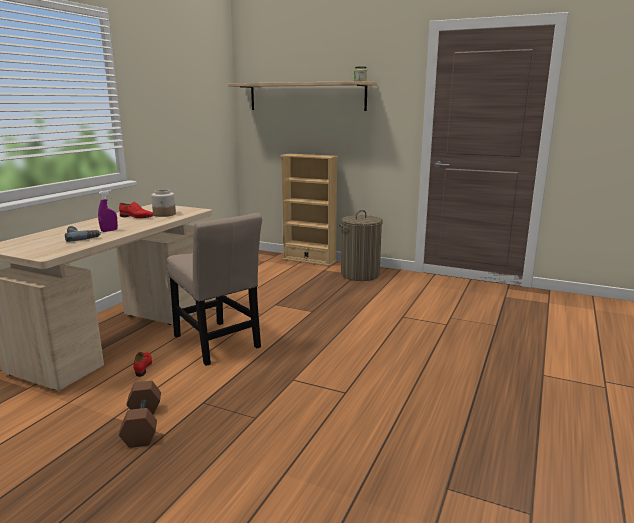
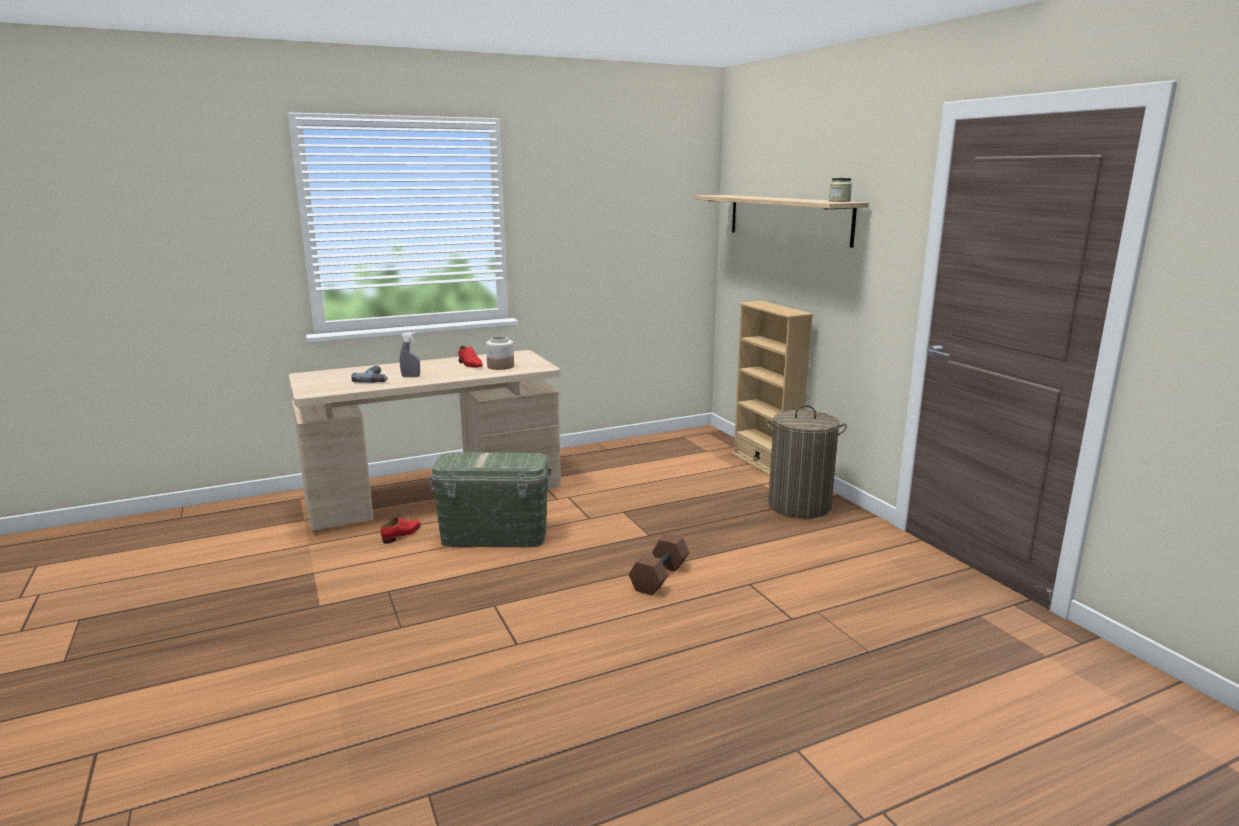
camera: 40 degrees right, 0 degrees up
(109, 230) = (411, 376): purple spray bottle -> grey spray bottle
(141, 425) = (318, 589): brown dumbbell -> brown dumbbell (658, 576)
(218, 344) = (494, 536): beige chair -> green storage box

